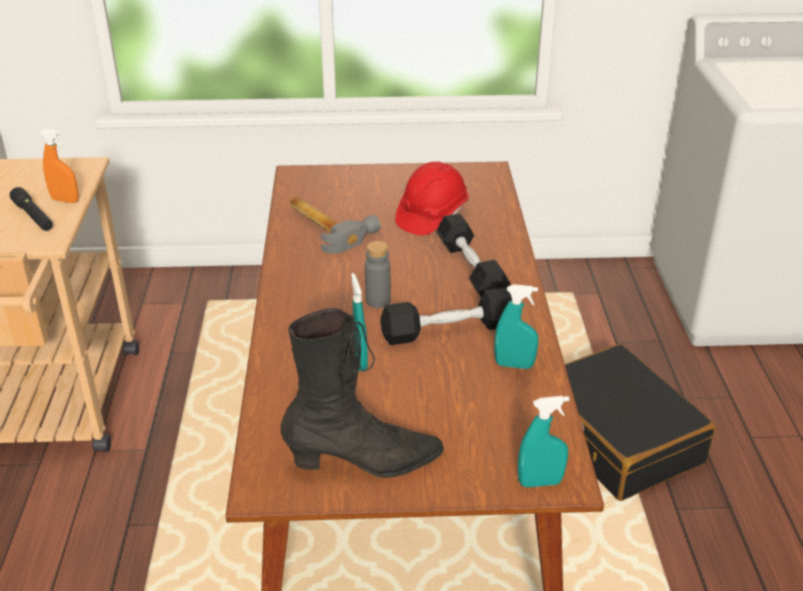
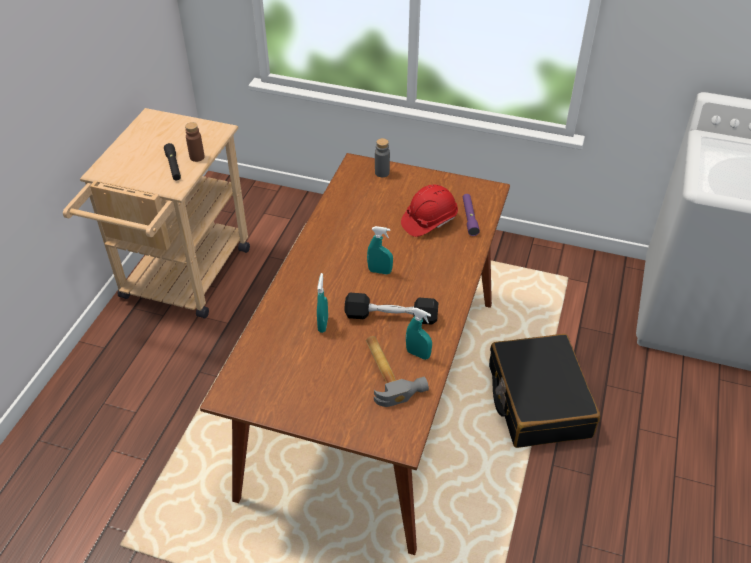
camera: 20 degrees right, 10 degrees up
(65, 200) = (197, 157): orange spray bottle -> brown bottle
(327, 226) = (355, 213): hammer -> hammer (389, 372)
(364, 462) = (291, 396): black boot -> none
(378, 301) = (357, 282): grey bottle -> grey bottle (382, 173)
(471, 269) = (431, 272): black dumbbell -> none
(481, 203) = (469, 218): none -> purple flashlight
(540, 482) = (386, 440): turquoise spray bottle -> turquoise spray bottle (380, 271)

